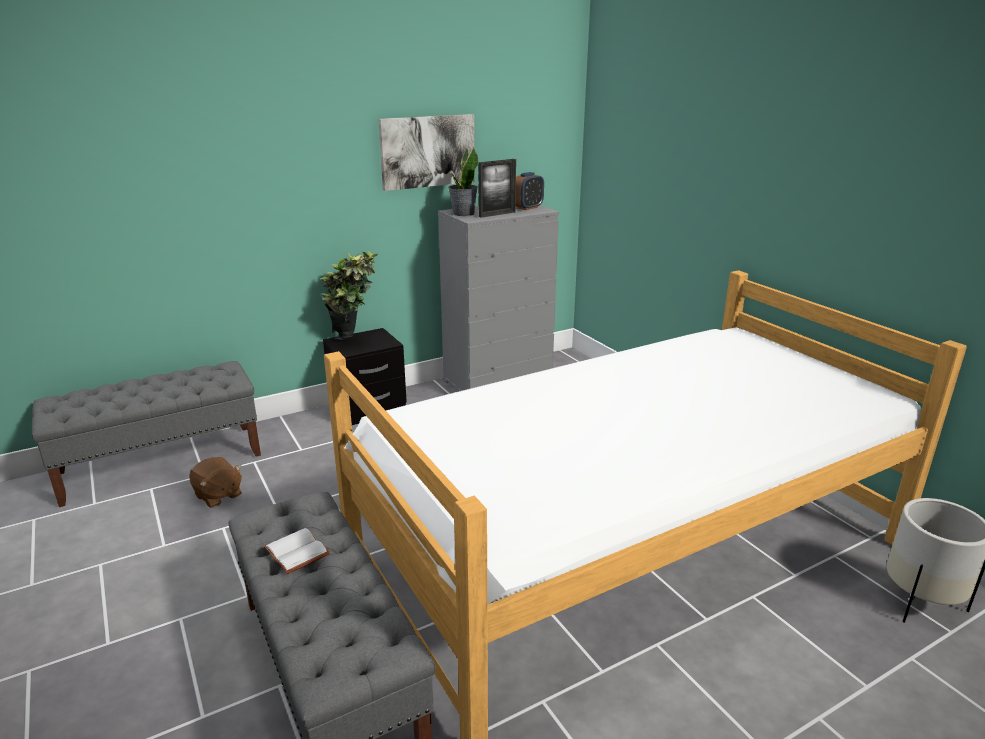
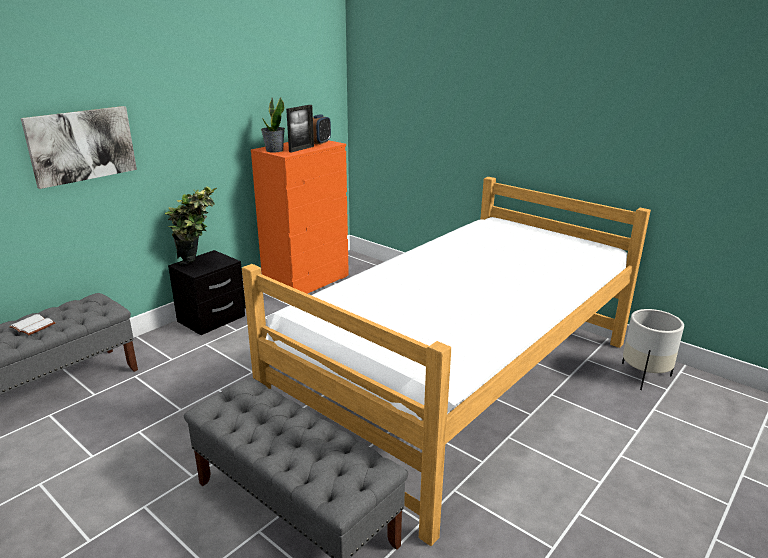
camera: 20 degrees left, 0 degrees up
(218, 496) = (118, 408): brown plush toy -> none
(298, 551) = (262, 422): white book -> white book (34, 326)
(427, 151) = (238, 101): picture -> picture (81, 145)
(498, 381) = (307, 282): grey dresser -> orange dresser

